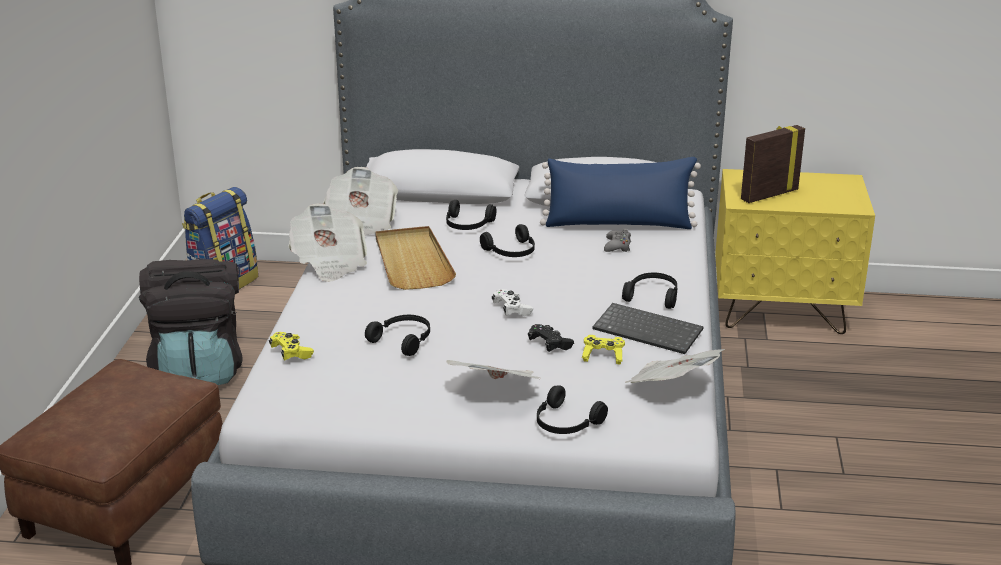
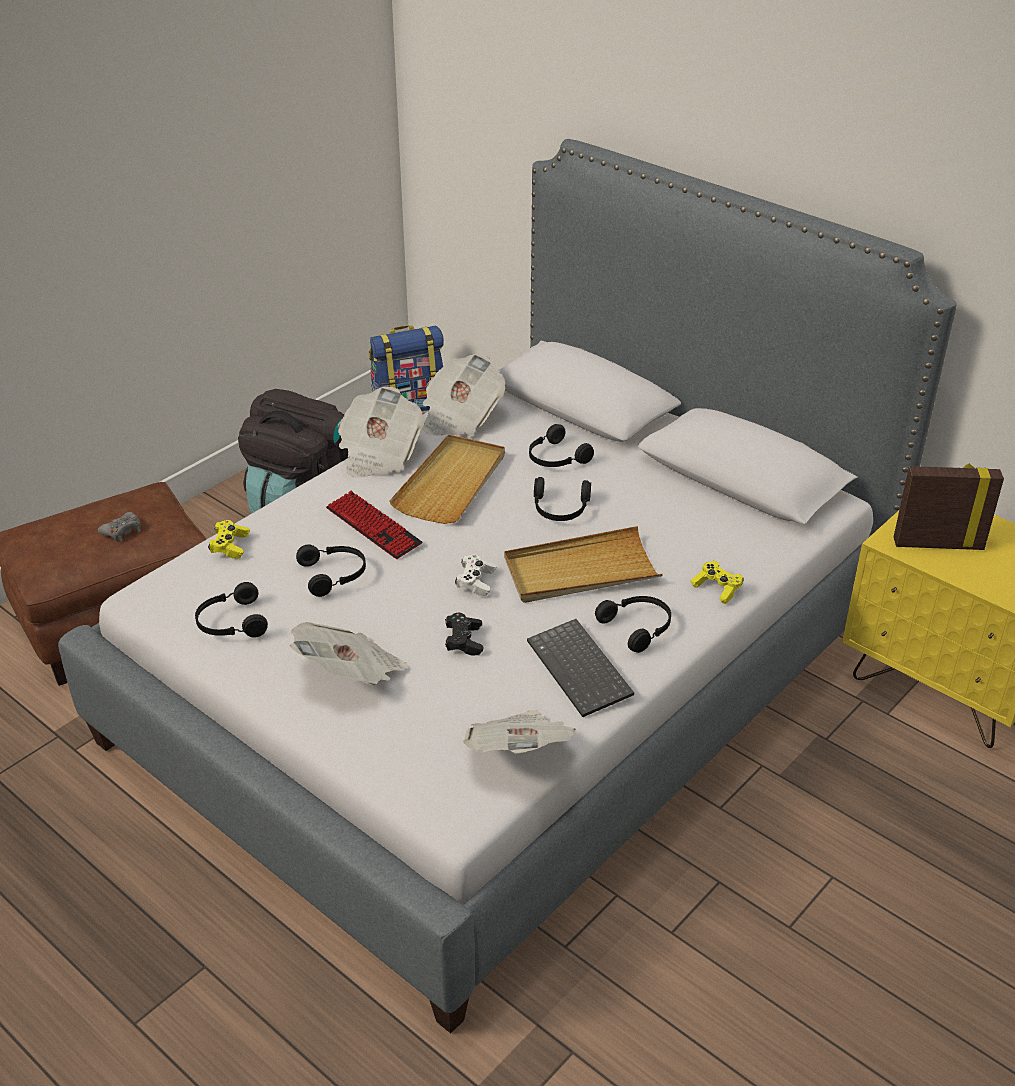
camera: 35 degrees right, 10 degrees up
(390, 304) = (373, 527): none -> keyboard
(565, 423) = (366, 744): black headphones -> black headphones (231, 623)
(574, 279) = (580, 571): none -> beige tray
(603, 356) = (497, 680): yellow game controller -> yellow game controller (717, 588)
(617, 246) = (678, 546): grey game controller -> grey game controller (122, 531)
(618, 224) = (714, 517): blue pillow -> none

